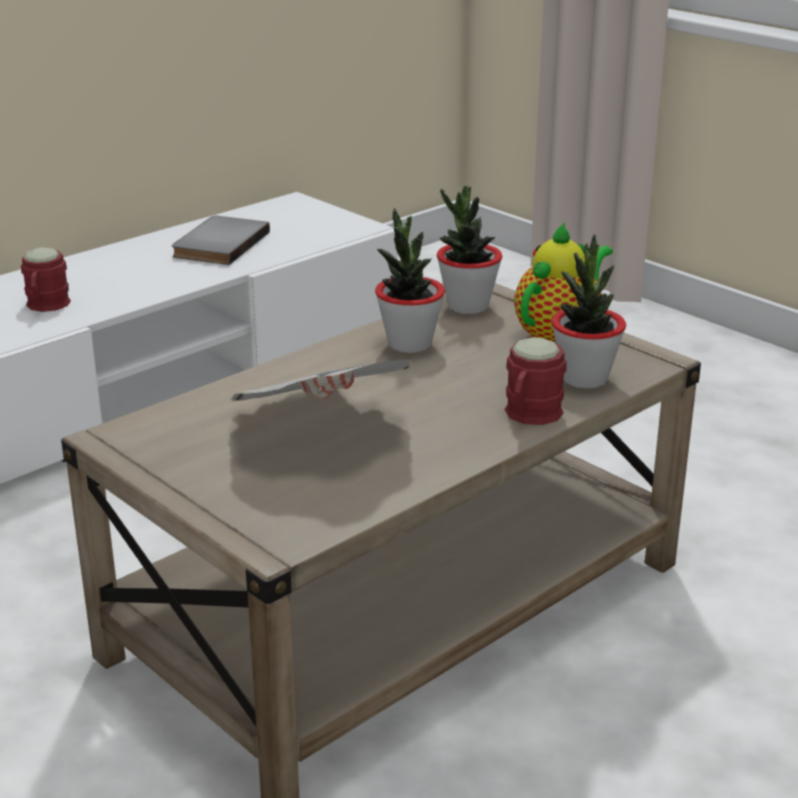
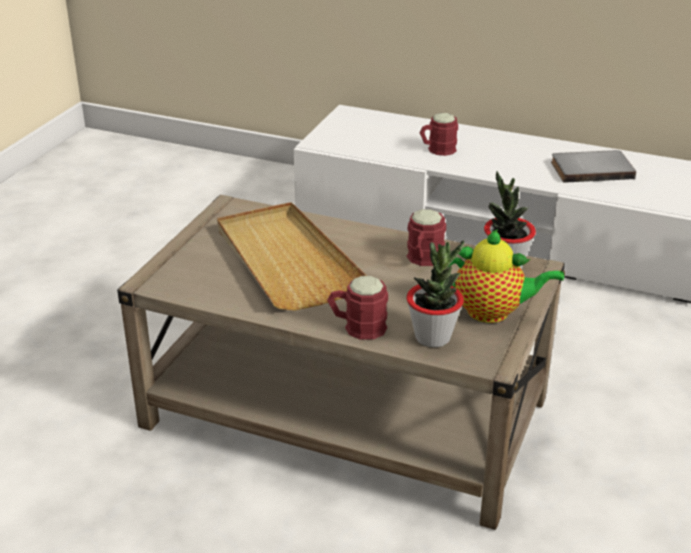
camera: 65 degrees right, 5 degrees up
(321, 427) = (286, 260): newspaper -> beige tray
(409, 344) = (423, 260): potted plant -> red mug

